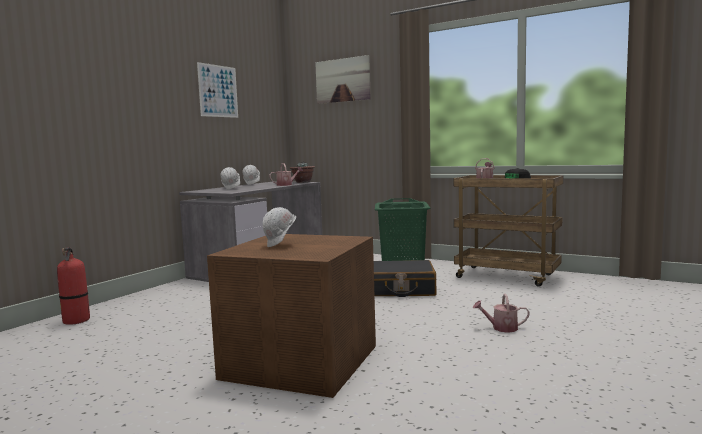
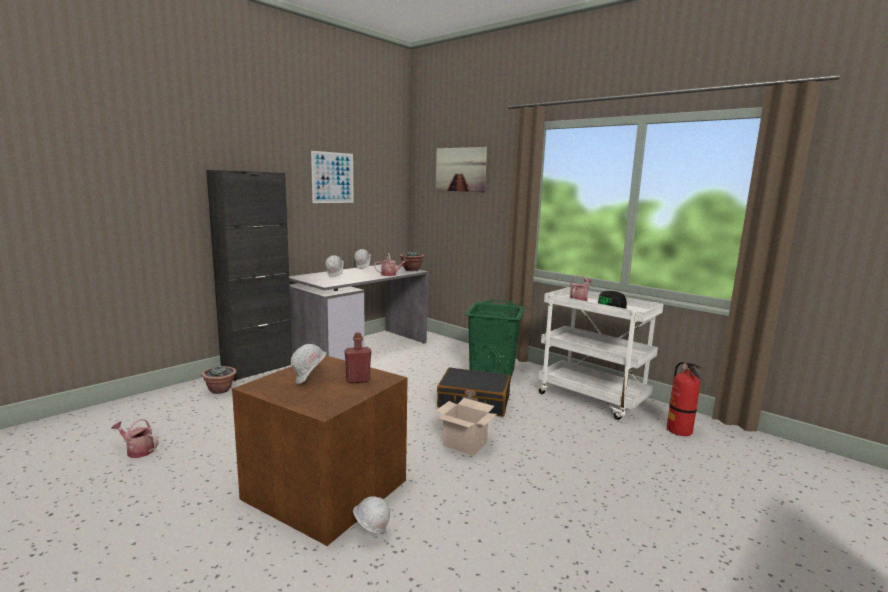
camera: 10 degrees right, 5 degrees up
(77, 320) = (169, 398): fire extinguisher -> fire extinguisher (679, 431)
(130, 309) = (220, 390): none -> potted plant
(160, 290) = (258, 369): none -> black cabinet
(328, 241) = (358, 380): none -> red bottle
(370, 384) = (371, 533): none -> white hard hat
(414, 316) = (466, 444): none -> cardboard box
(501, 328) = (543, 476): watering can -> watering can (137, 451)
(507, 276) = (593, 399): brown cart -> white cart

